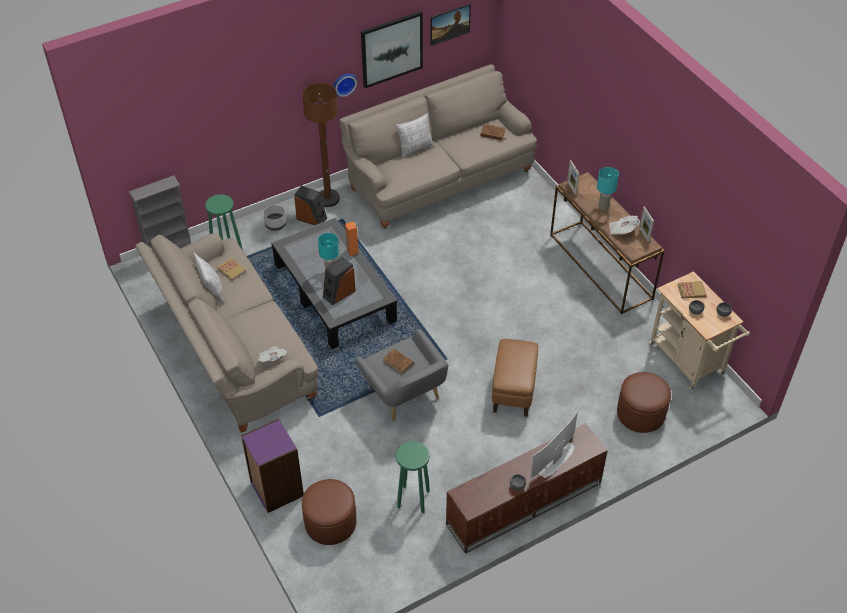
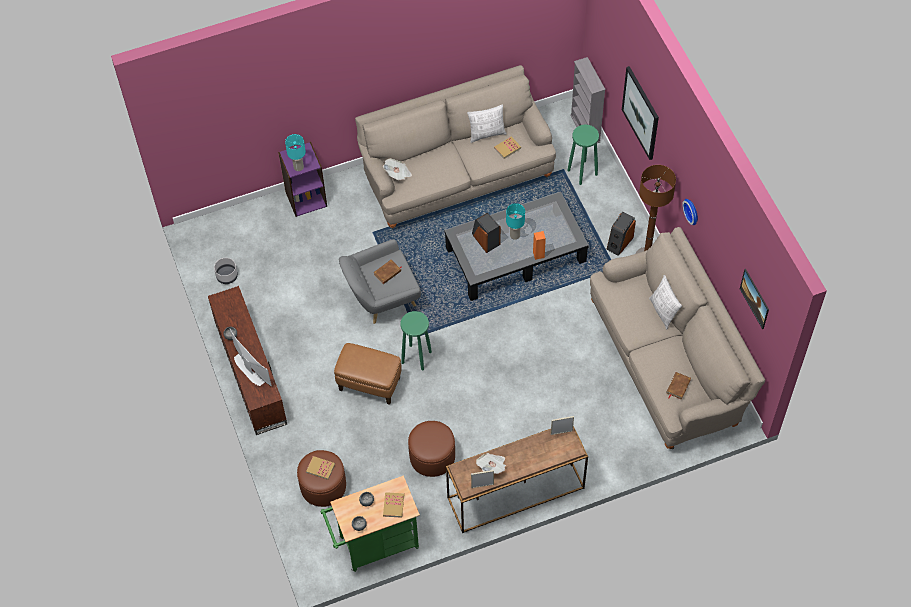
camera: 100 degrees right, 10 degrees up
(275, 224) = (614, 212): grey planter -> grey planter (227, 276)
(330, 522) = (266, 233): brown ottoman -> brown ottoman (432, 456)
(391, 49) = (720, 243): picture -> picture (641, 113)
(413, 499) = (274, 292): green stool -> green stool (416, 357)
(603, 207) = (529, 457): turquoise table lamp -> turquoise table lamp (298, 167)
(645, 388) = (320, 468): none -> book
(689, 362) = (374, 545): beige cart -> green cart

